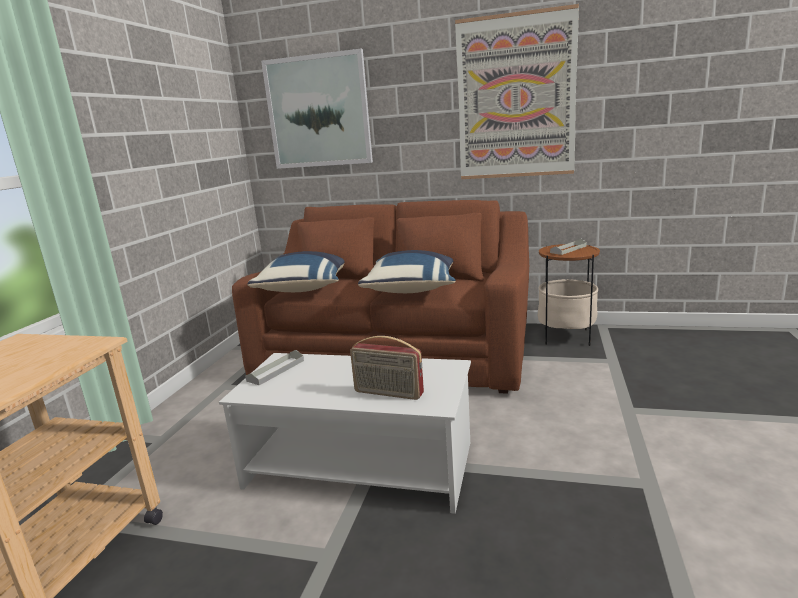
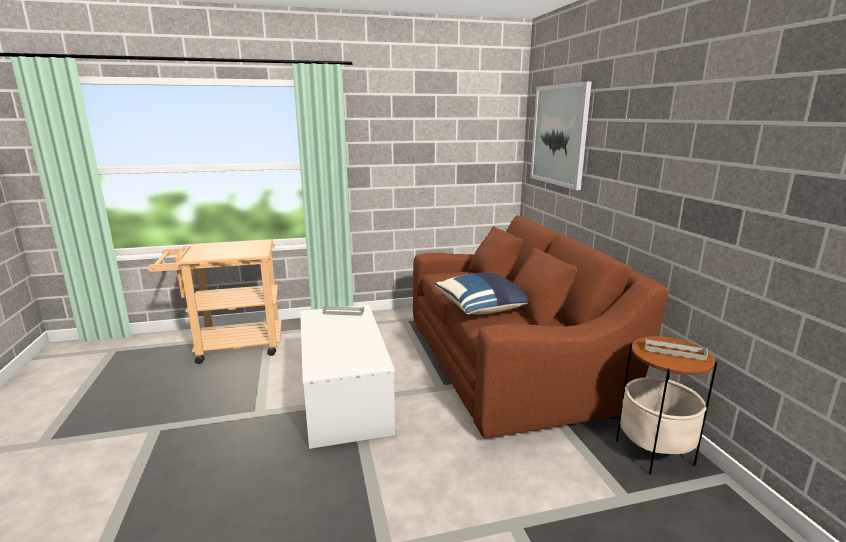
camera: 60 degrees right, 0 degrees up
(305, 288) = (451, 276): blue pillow -> none
(388, 393) = (326, 352): radio -> none
(515, 98) = (693, 151): picture -> none

